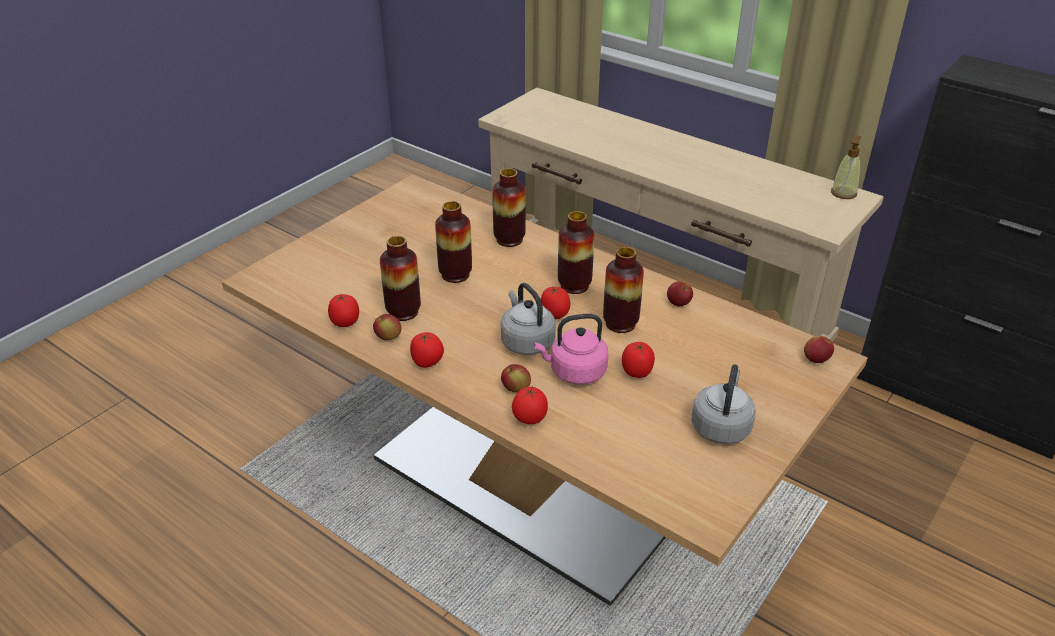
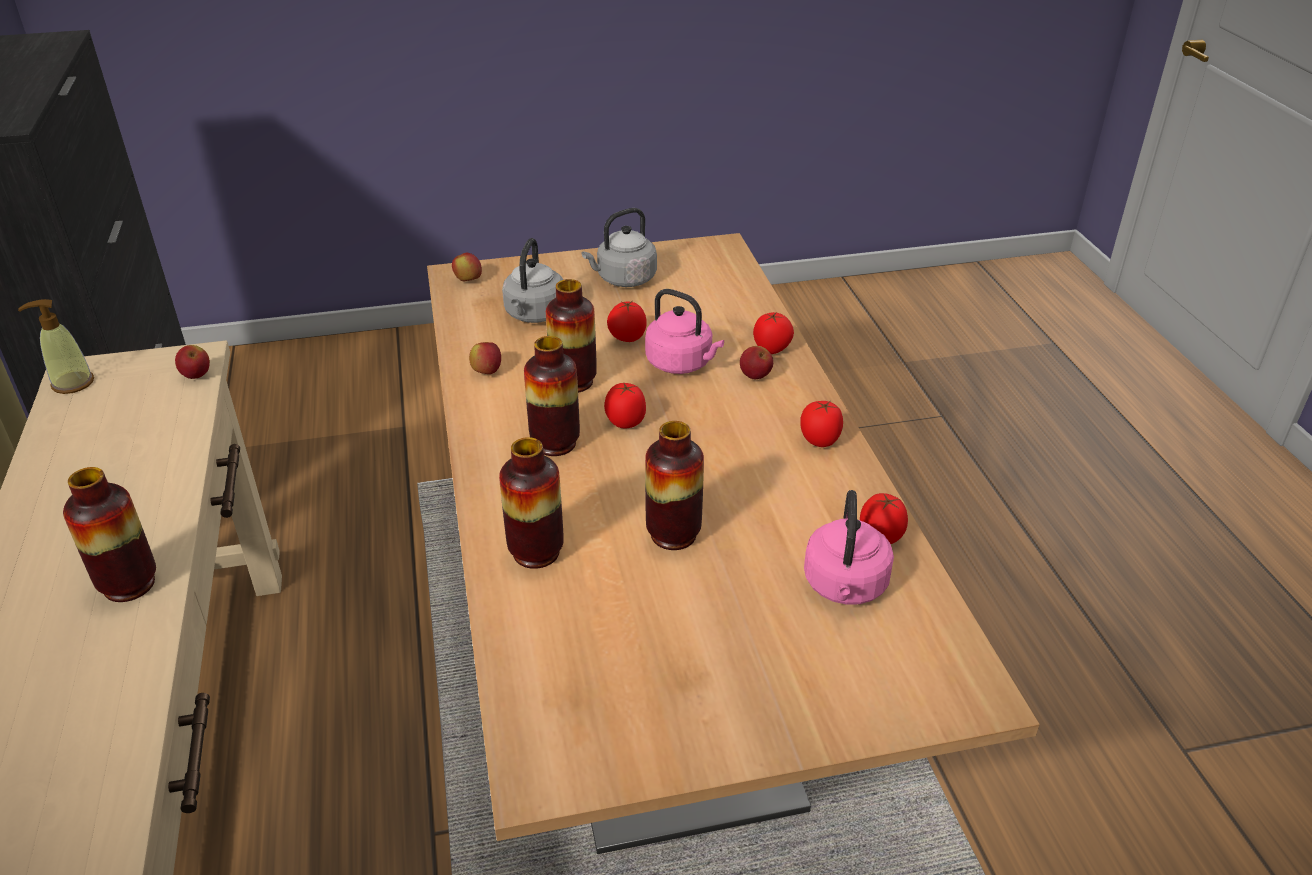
camera: 140 degrees left, 0 degrees up
(347, 292) = (845, 587): none -> pink kettle
(388, 337) = (840, 490): apple -> apple (196, 375)
(403, 312) = (793, 515): vase -> vase (129, 585)
(526, 341) = (691, 411): grey kettle -> grey kettle (534, 315)

